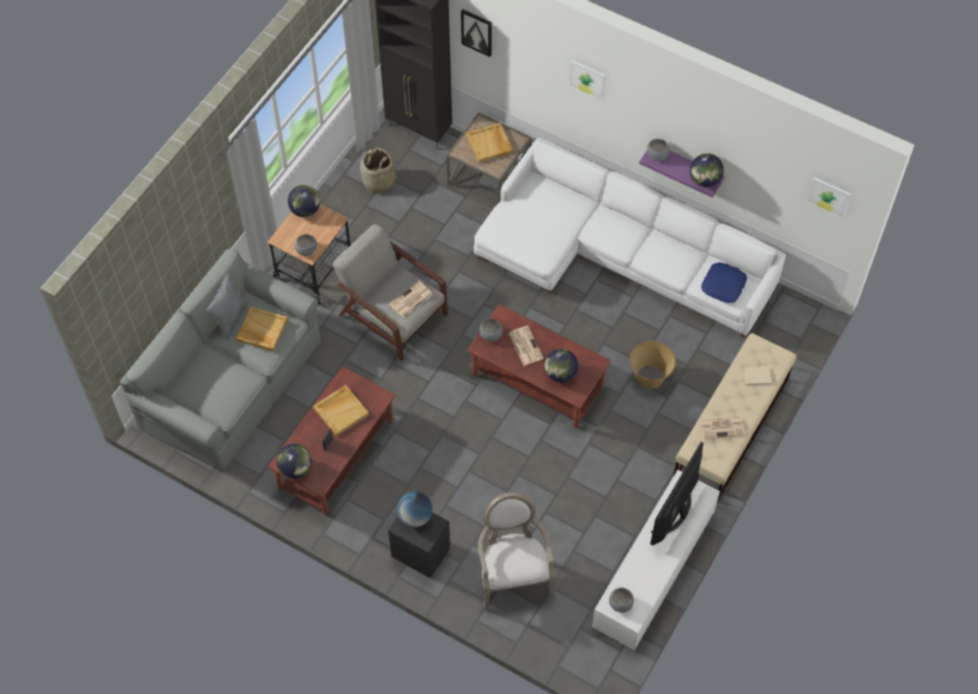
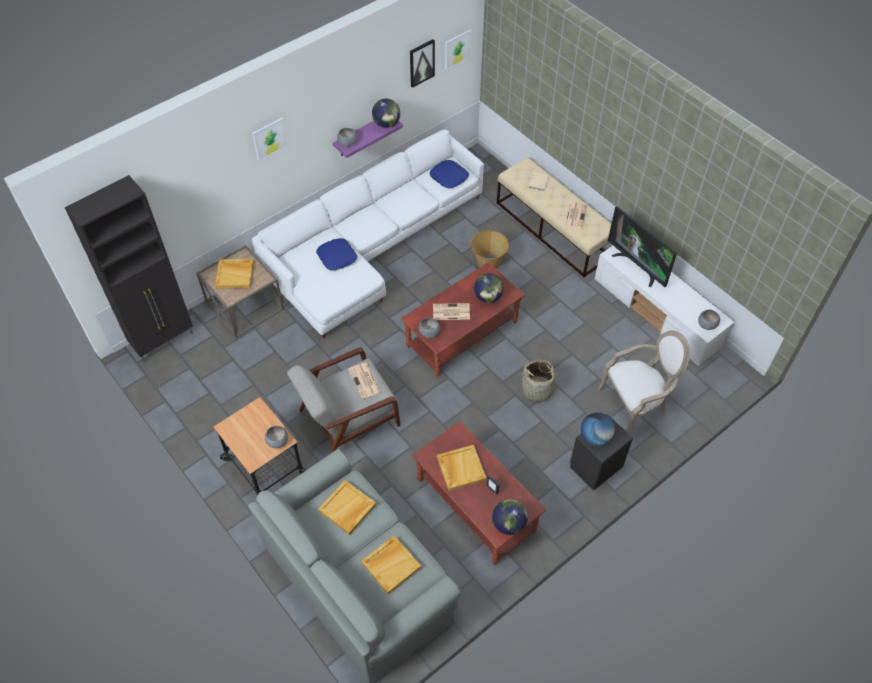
camera: 70 degrees left, 5 degrees down
(218, 383) = (391, 565): none -> beige tray
(230, 318) = (319, 534): grey pillow -> none
(305, 210) = (231, 430): globe -> none
(379, 182) = (201, 388): basket -> basket (538, 390)
(477, 32) = (166, 195): picture -> picture (421, 63)
(513, 574) = (636, 405): armchair -> armchair turned 150 degrees clockwise
(556, 222) = (337, 257): none -> blue pillow

